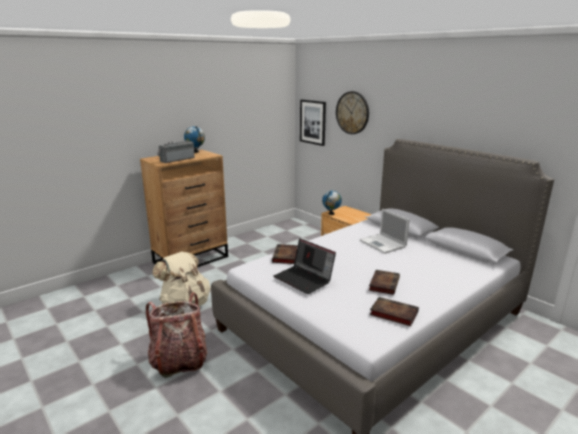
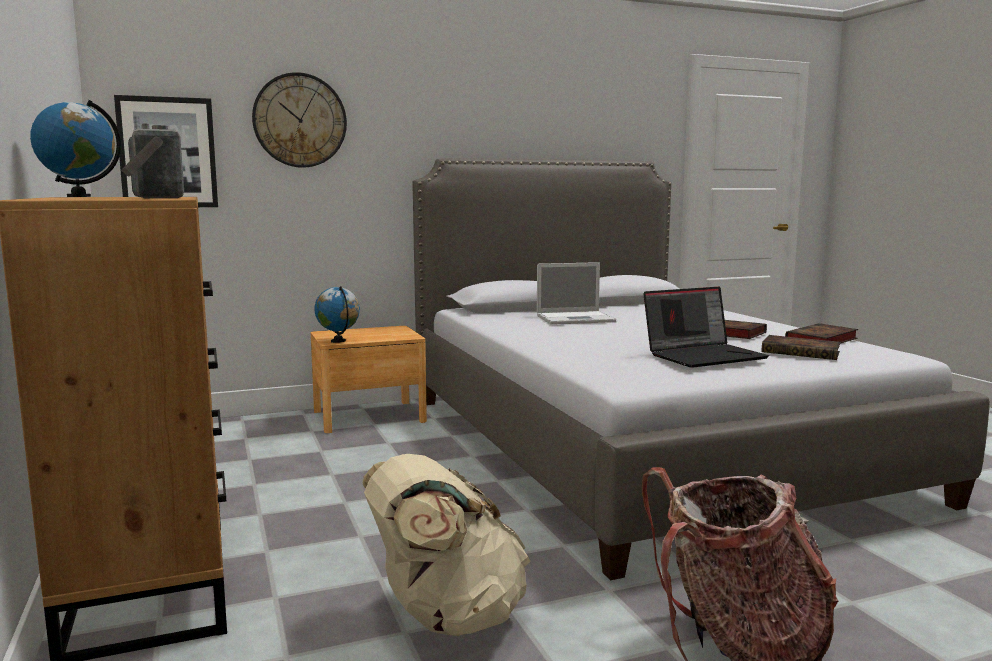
camera: 70 degrees left, 10 degrees down
(285, 256) = (594, 356): book -> book (803, 353)

